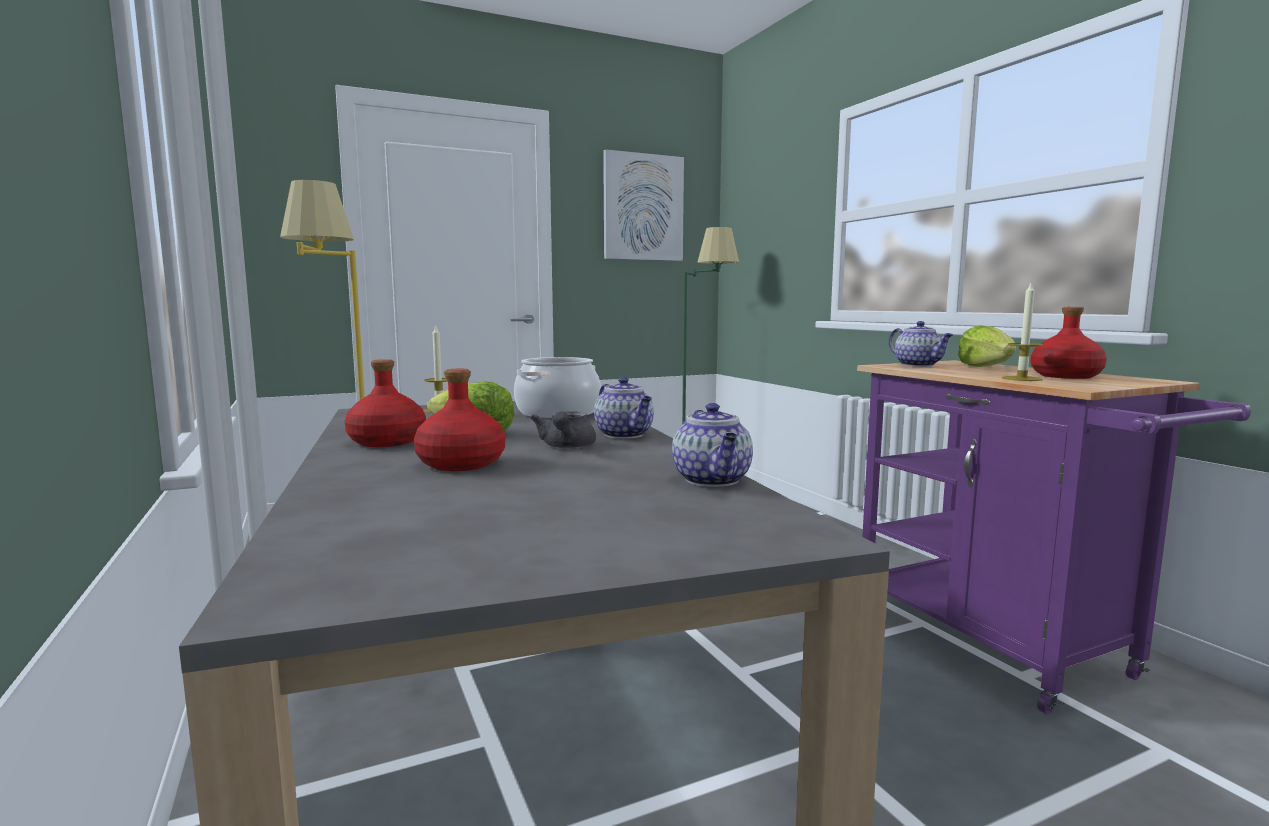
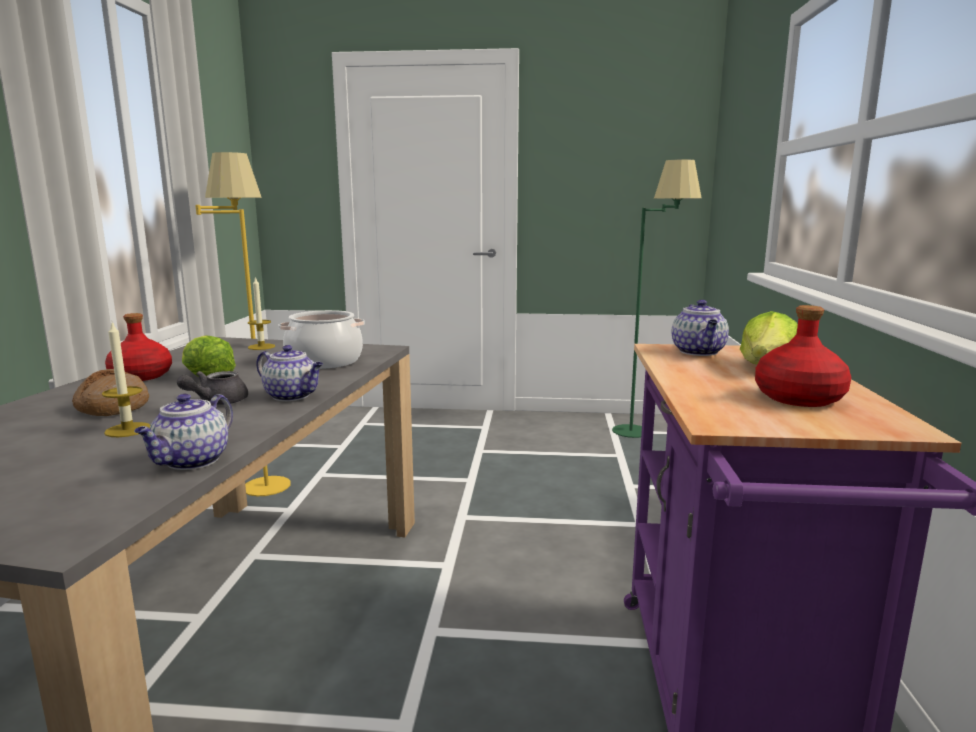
camera: 30 degrees right, 5 degrees up
(460, 464) = (112, 407): red bottle -> bread
(625, 435) = (293, 396): teapot -> teapot turned 60 degrees counterclockwise
(643, 207) = (619, 138): picture -> none
(1022, 379) = (713, 395): candle -> candle (128, 430)

